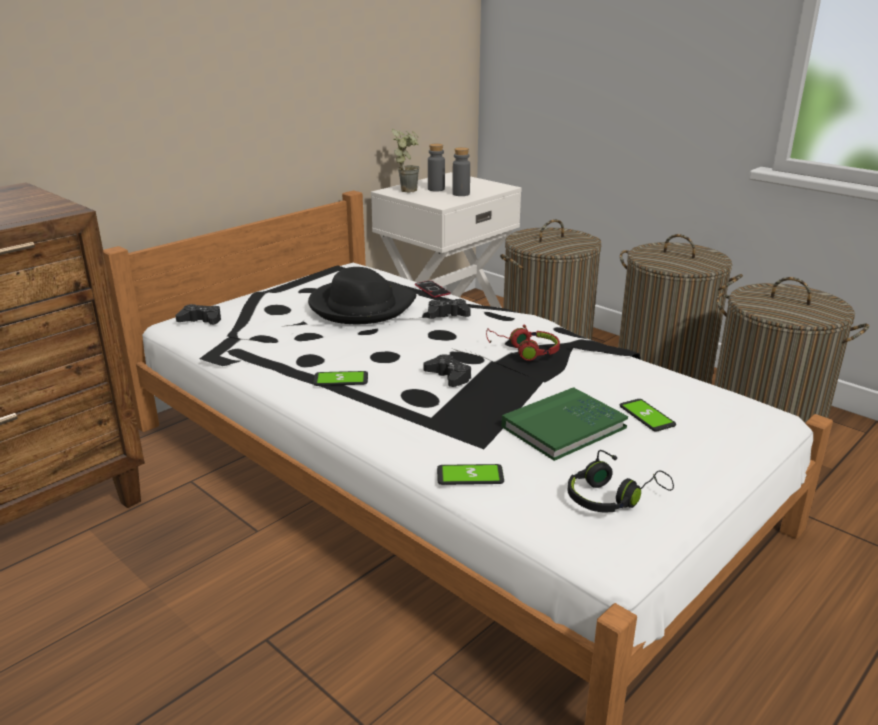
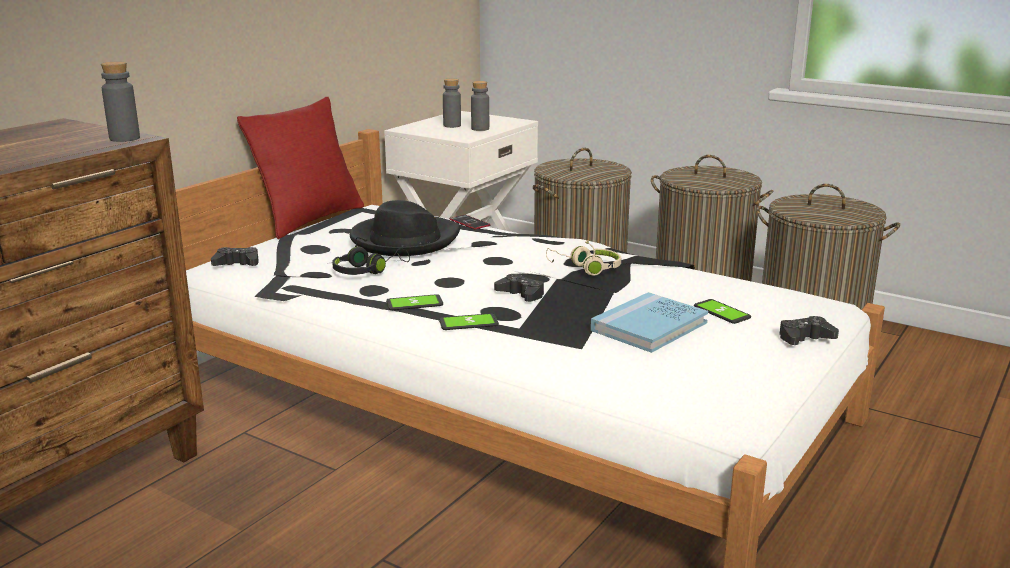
camera: 10 degrees left, 5 degrees down
(54, 210) = (124, 138): none -> grey bottle
(287, 277) = (310, 220): none -> red pillow
(408, 189) = (423, 127): potted plant -> none
(447, 315) = (496, 243): black game controller -> black game controller (805, 338)
(470, 476) = (578, 370): phone -> phone (468, 323)
(524, 351) = (586, 268): red headphones -> beige headphones
(564, 427) = (649, 326): green book -> blue book
(613, 497) = (716, 376): black headphones -> black headphones (367, 271)

